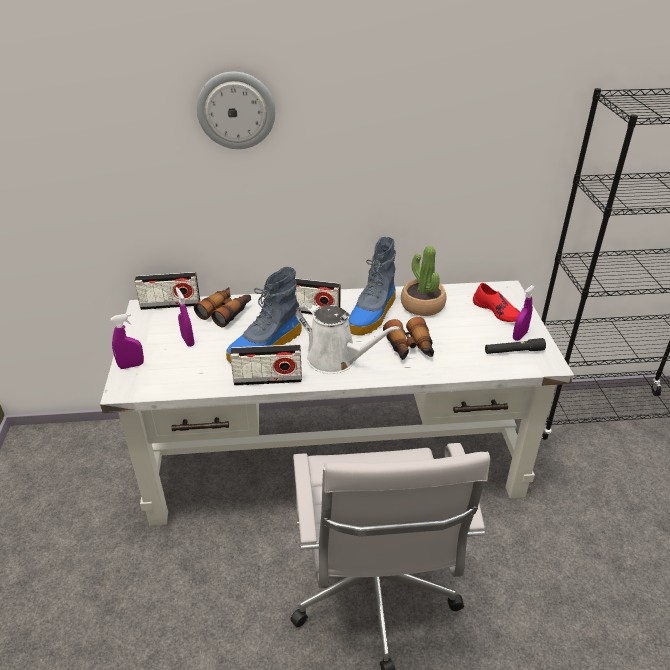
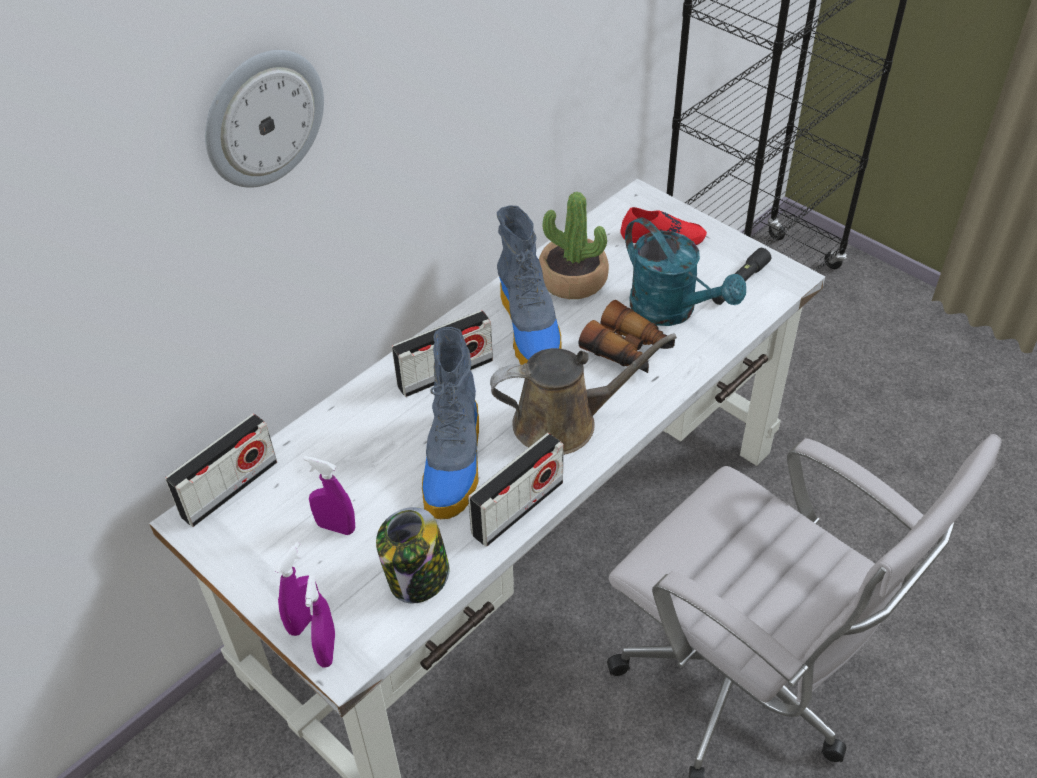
camera: 40 degrees left, 10 degrees up
(191, 379) = (418, 578): none -> jar
(226, 311) = (330, 447): binoculars -> none
(336, 359) = (563, 422): white watering can -> brown watering can
(457, 344) = (672, 311): none -> turquoise watering can
(519, 336) = (723, 258): purple spray bottle -> purple spray bottle (327, 649)

